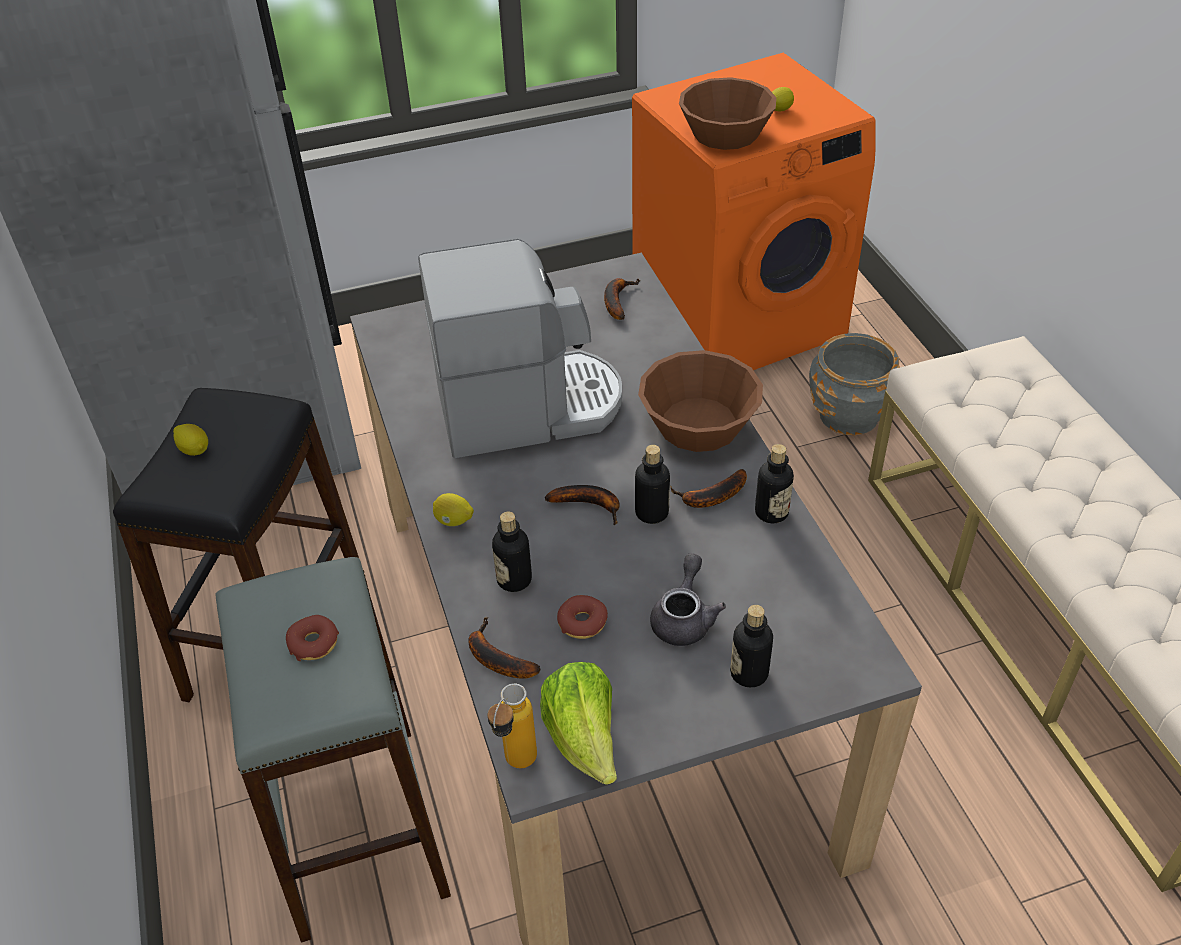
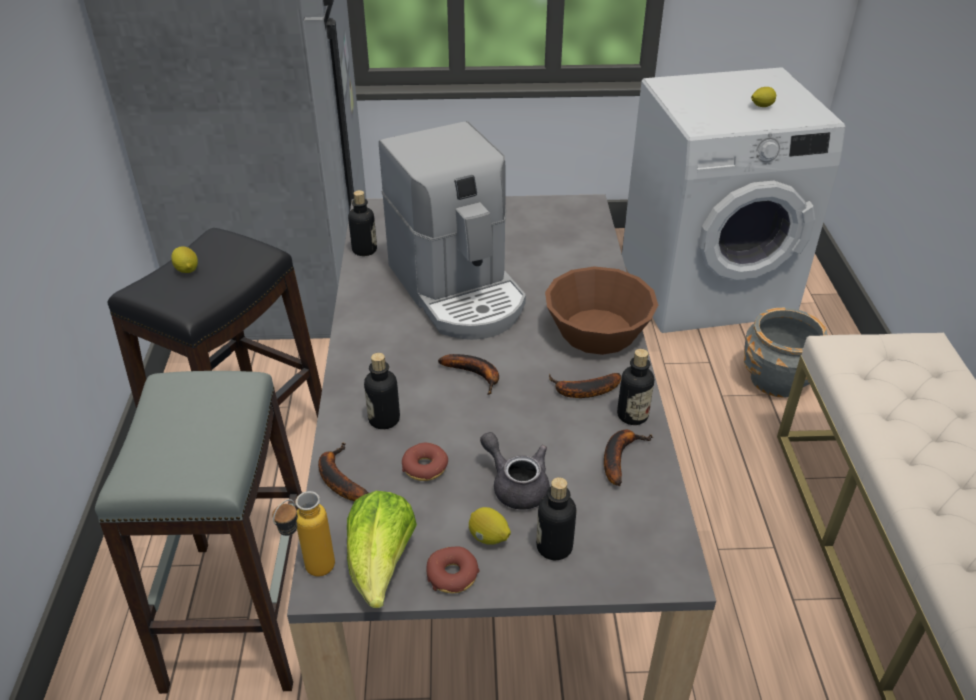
camera: 15 degrees right, 5 degrees down
(314, 643) = (199, 431): donut -> donut (452, 575)
(453, 521) = (357, 363): lemon -> lemon (488, 537)
(528, 409) = (458, 291): coffee machine -> coffee machine turned 60 degrees clockwise
(617, 301) = (569, 225): banana -> banana (619, 456)
(651, 512) = (525, 392): bottle -> bottle (364, 250)
(684, 617) = (516, 485): grey teapot -> grey teapot turned 75 degrees counterclockwise
(725, 133) = (708, 115): brown bowl -> none
(741, 320) = (707, 288): orange washing machine -> white washing machine

